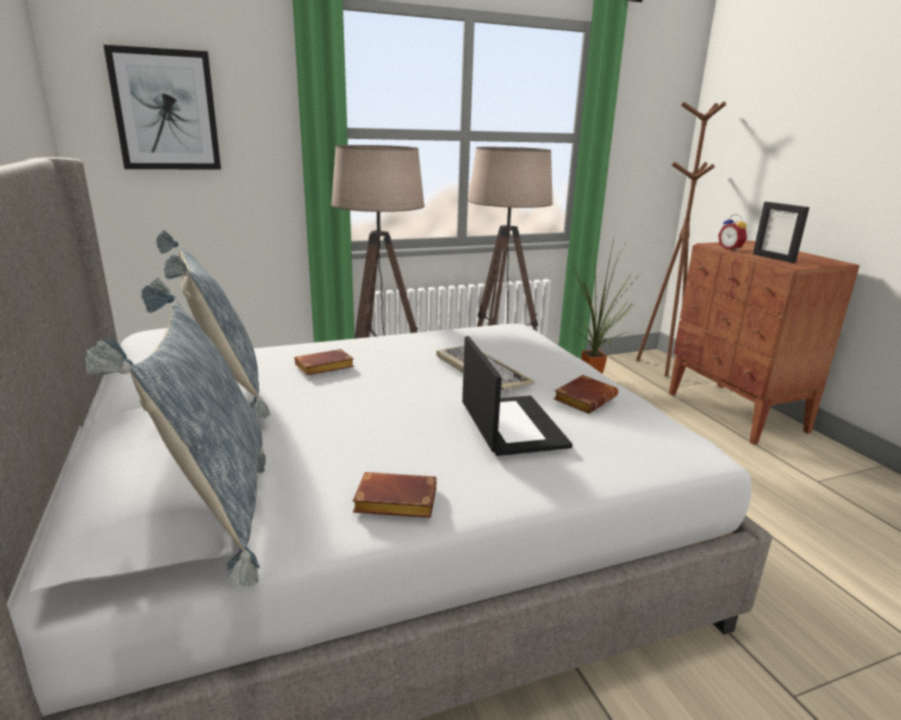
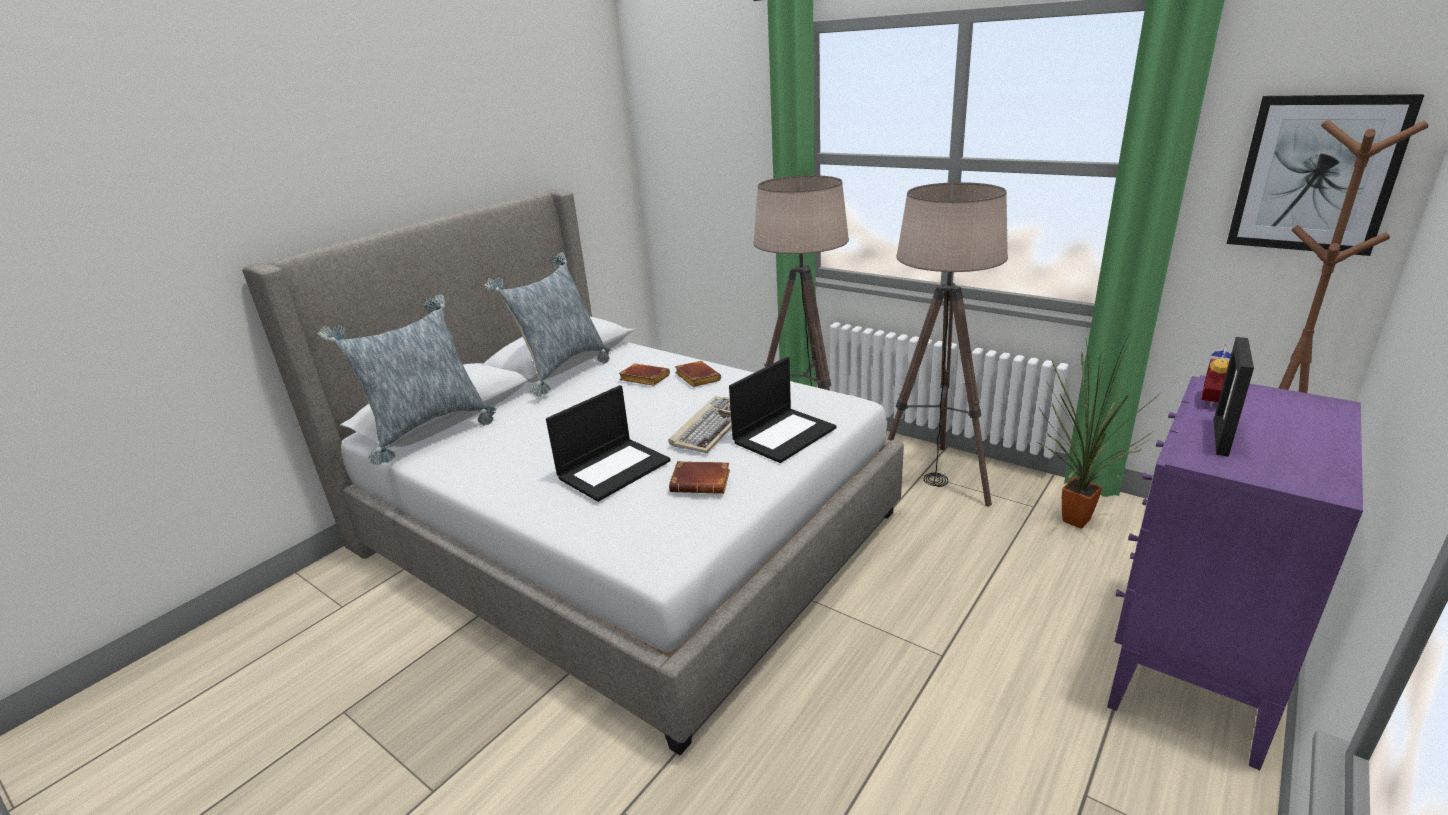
camera: 60 degrees right, 5 degrees up
(166, 110) = (692, 138): picture -> picture (1316, 174)
(393, 503) = (481, 471): brown book -> brown book (696, 378)
(536, 355) = (784, 434): none -> laptop
(734, 413) = (1190, 668): brown dresser -> purple dresser

